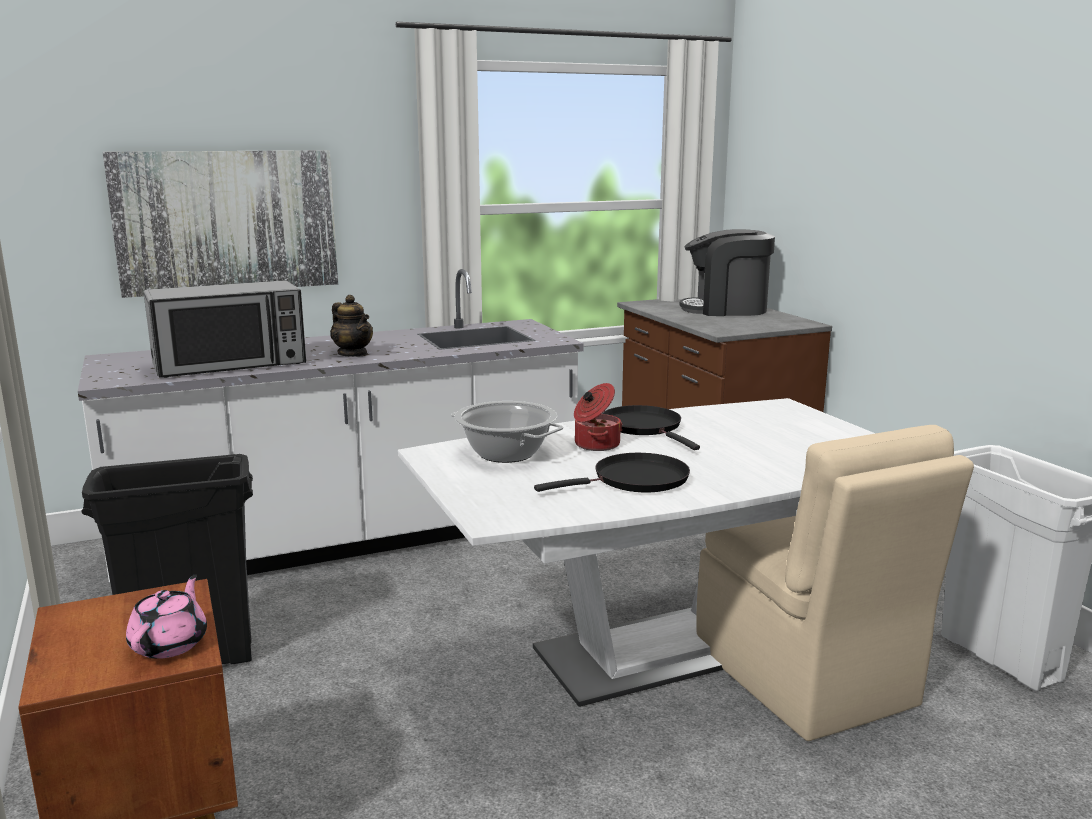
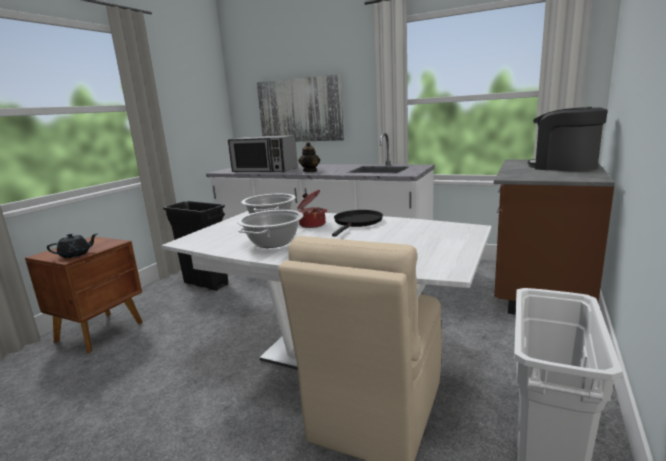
camera: 50 degrees right, 0 degrees up
(170, 644) = (75, 254): pink teapot -> black teapot
(635, 480) = (273, 242): black frying pan -> cooking pot

